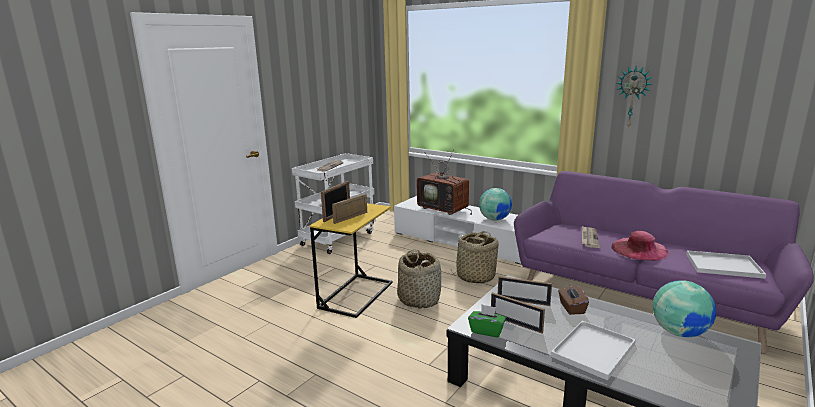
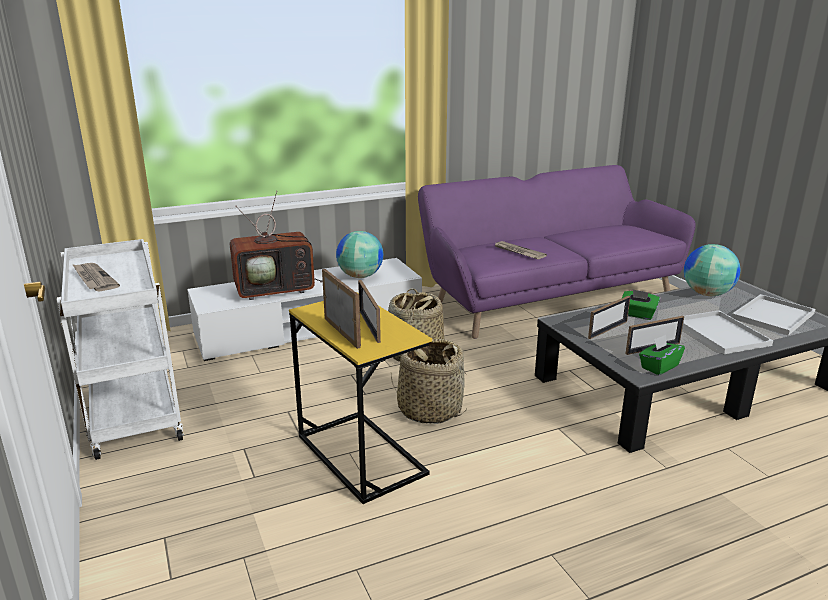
camera: 60 degrees left, 5 degrees up
(571, 308) = (637, 315): brown tissue box -> green tissue box
(632, 97) = (471, 81): wall clock -> none
(639, 249) = (565, 245): pink hat -> none
(724, 265) = (626, 234): white tray -> white tray (772, 315)

